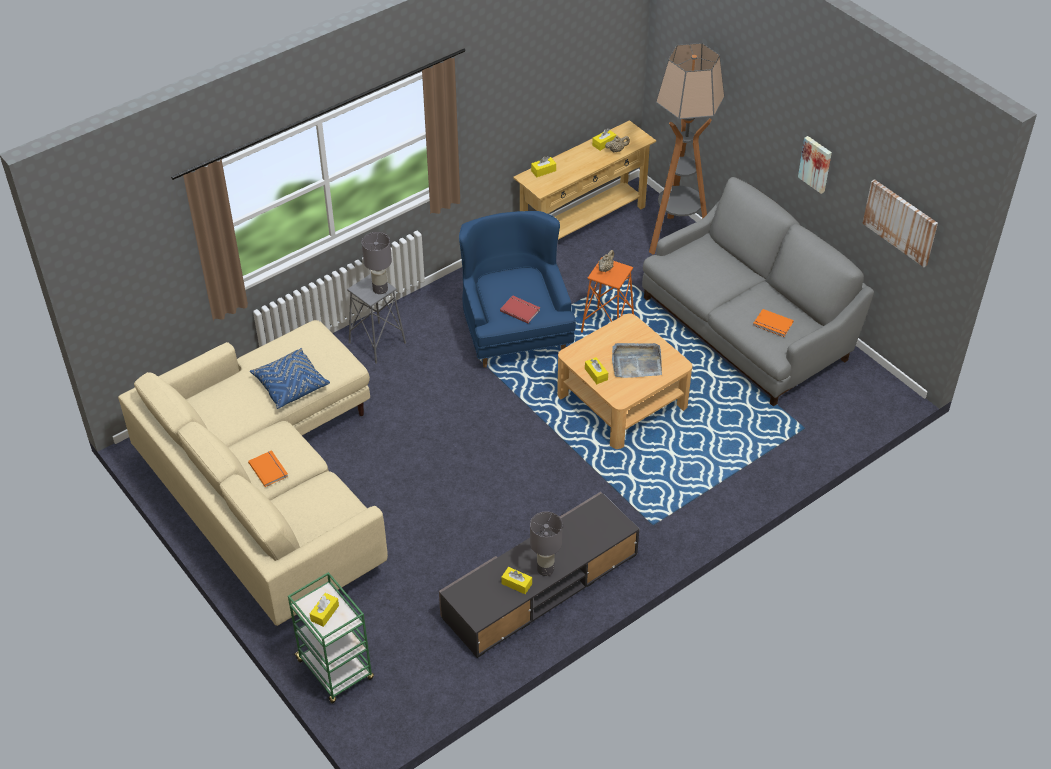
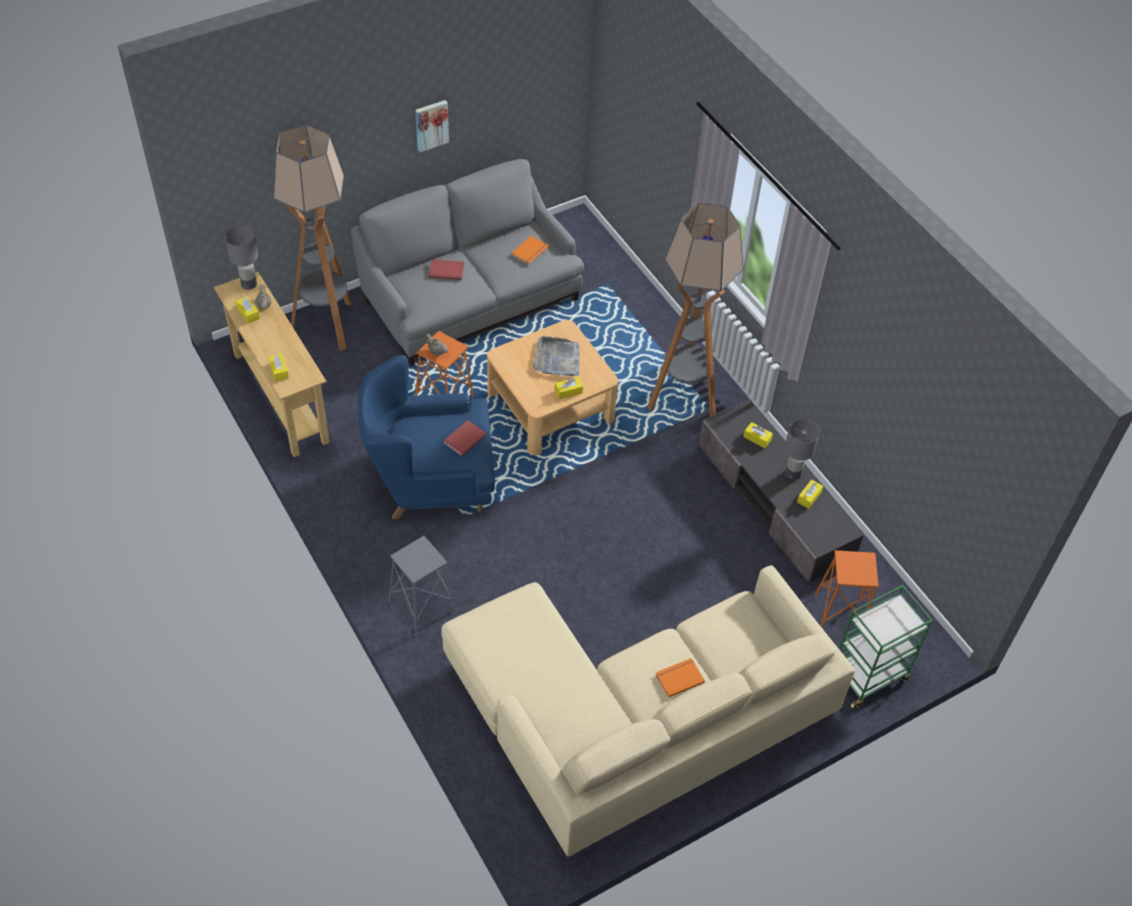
camera: 85 degrees left, 5 degrees up
(290, 385) = (552, 653): blue pillow -> none
(324, 613) = (890, 624): yellow tissue box -> yellow tissue box (757, 438)
(380, 289) = (422, 550): grey table lamp -> grey table lamp (249, 284)
(405, 646) = (839, 615): none -> orange stool
(659, 502) = (683, 400): none -> floor lamp
(724, 269) = (446, 270): none -> red book
(900, 222) = (530, 90): picture -> none

